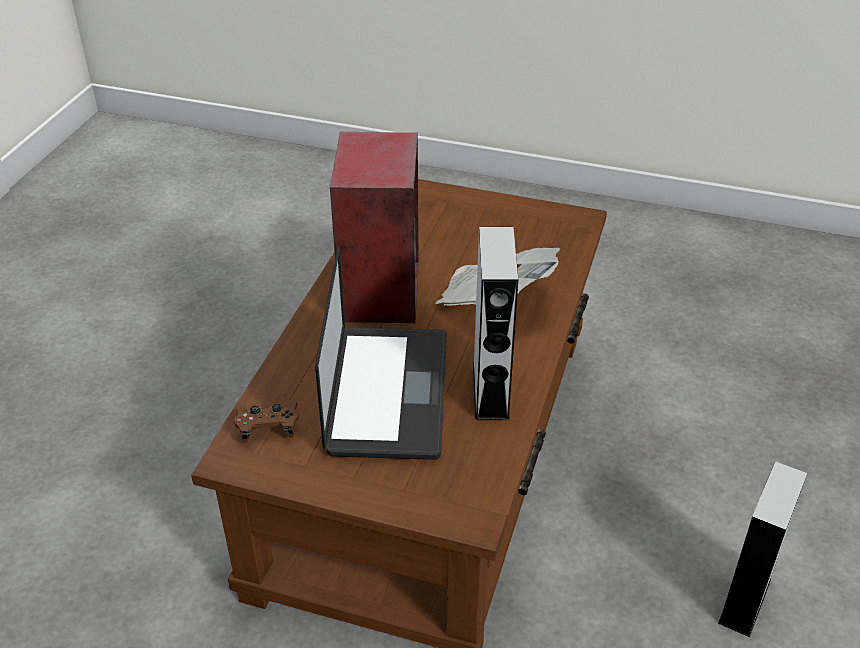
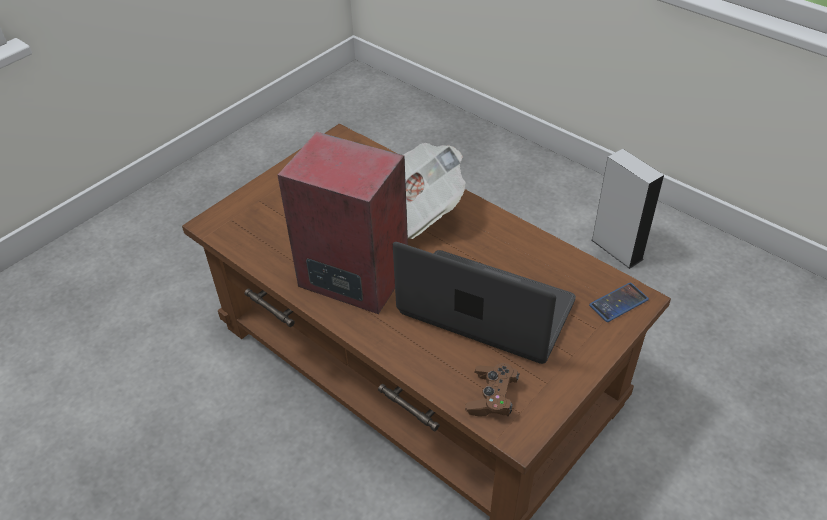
camera: 65 degrees left, 5 degrees up
(457, 501) = (618, 303): none -> phone
(490, 390) = (510, 249): grey speaker -> none

